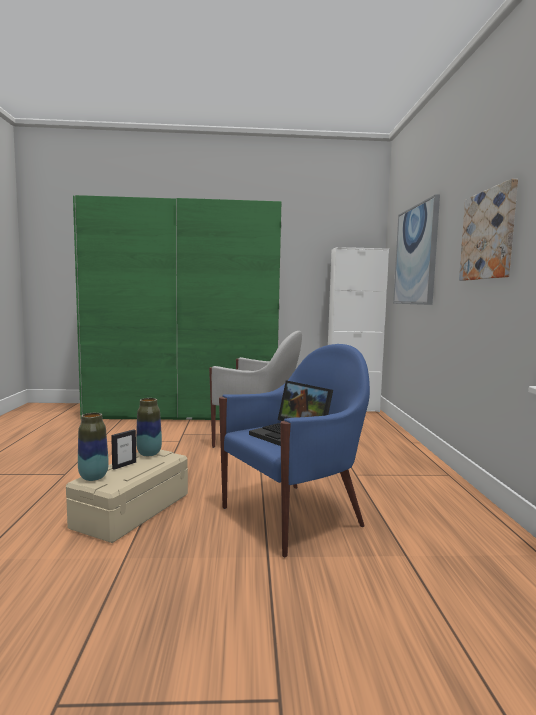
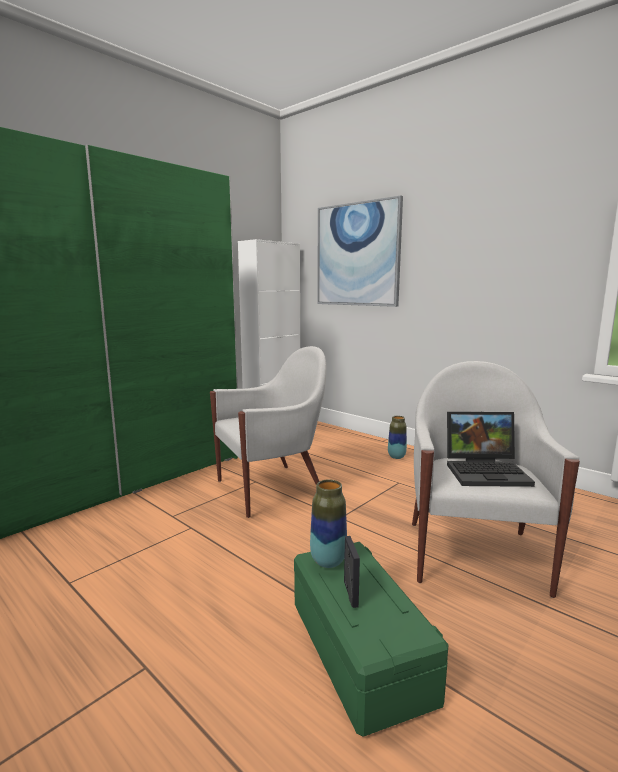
camera: 45 degrees left, 5 degrees up
(93, 477) = (373, 635): vase -> vase (396, 457)
(132, 510) = (357, 650): beige storage box -> green storage box
(294, 516) = (474, 554): blue armchair -> white armchair
(488, 235) = (498, 245): picture -> none

